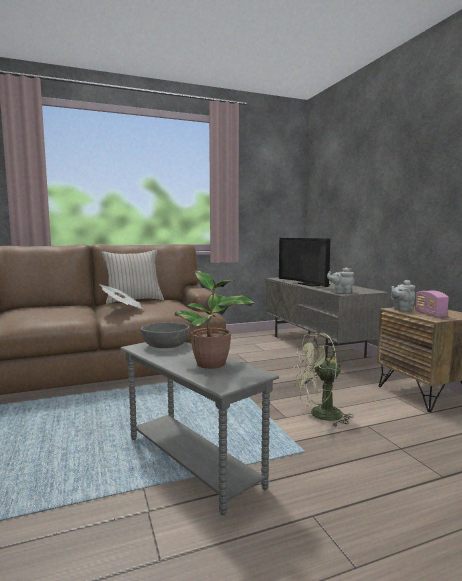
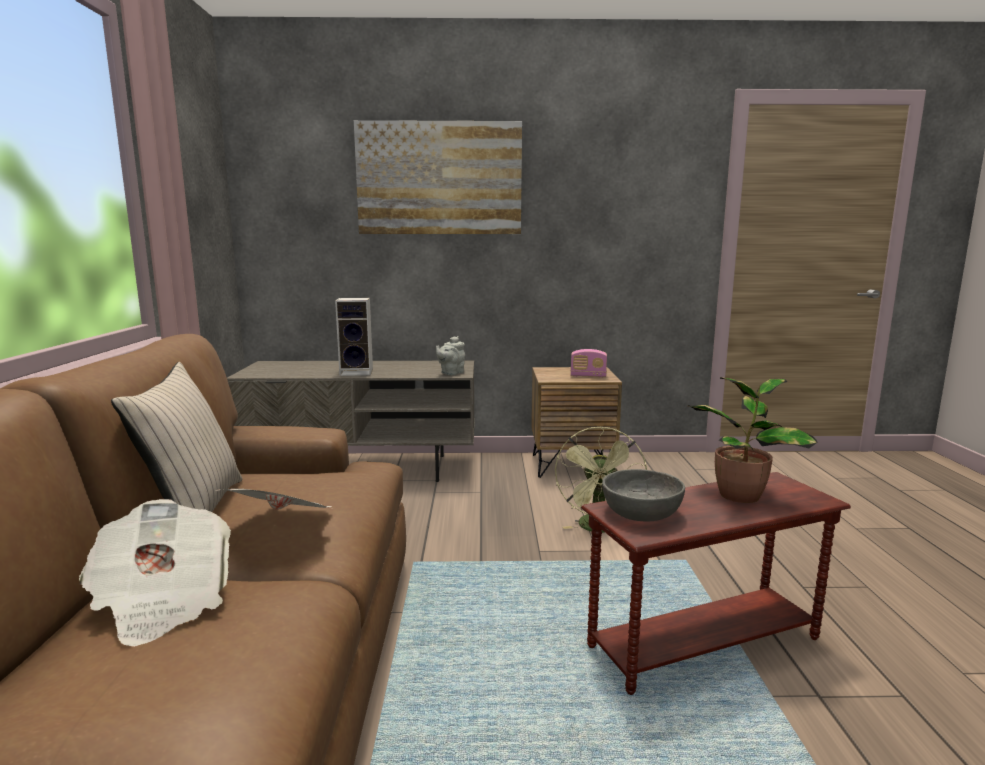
camera: 70 degrees left, 5 degrees up
(70, 308) = (163, 601): none -> newspaper
(193, 461) = (702, 642): grey side table -> brown side table
(309, 284) = (358, 372): television -> speaker
(382, 161) = (439, 178): none -> picture
(401, 309) = (554, 377): grey teapot -> none

